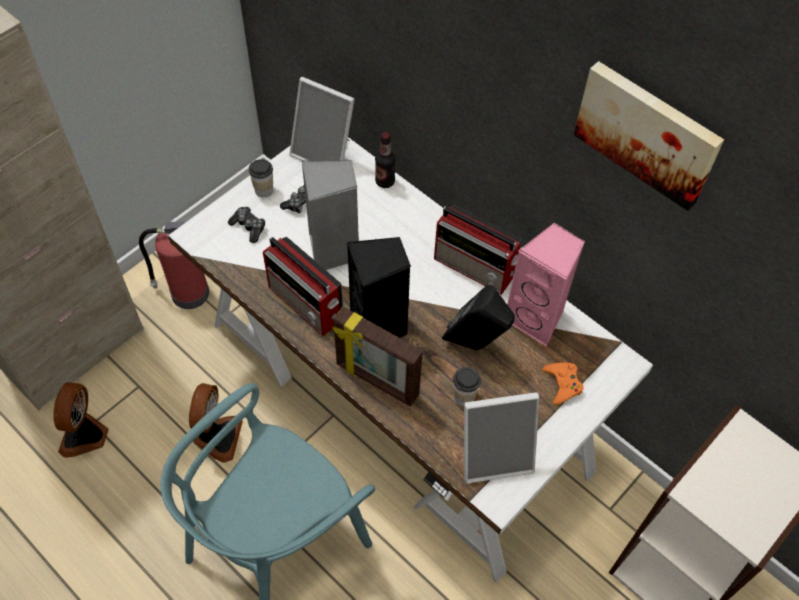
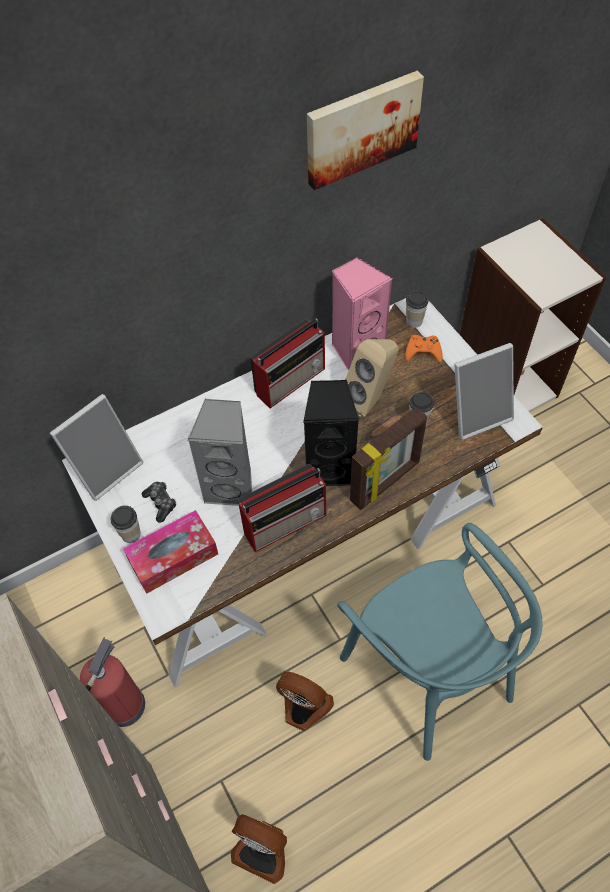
camera: 70 degrees left, 0 degrees up
(249, 227) = (173, 557): game controller -> tissue box
(385, 181) = (165, 425): bottle -> none
(475, 345) = (370, 400): black speaker -> beige speaker
(495, 454) = (476, 413): picture frame -> picture frame turned 60 degrees clockwise
(603, 366) = (414, 321): none -> cup

